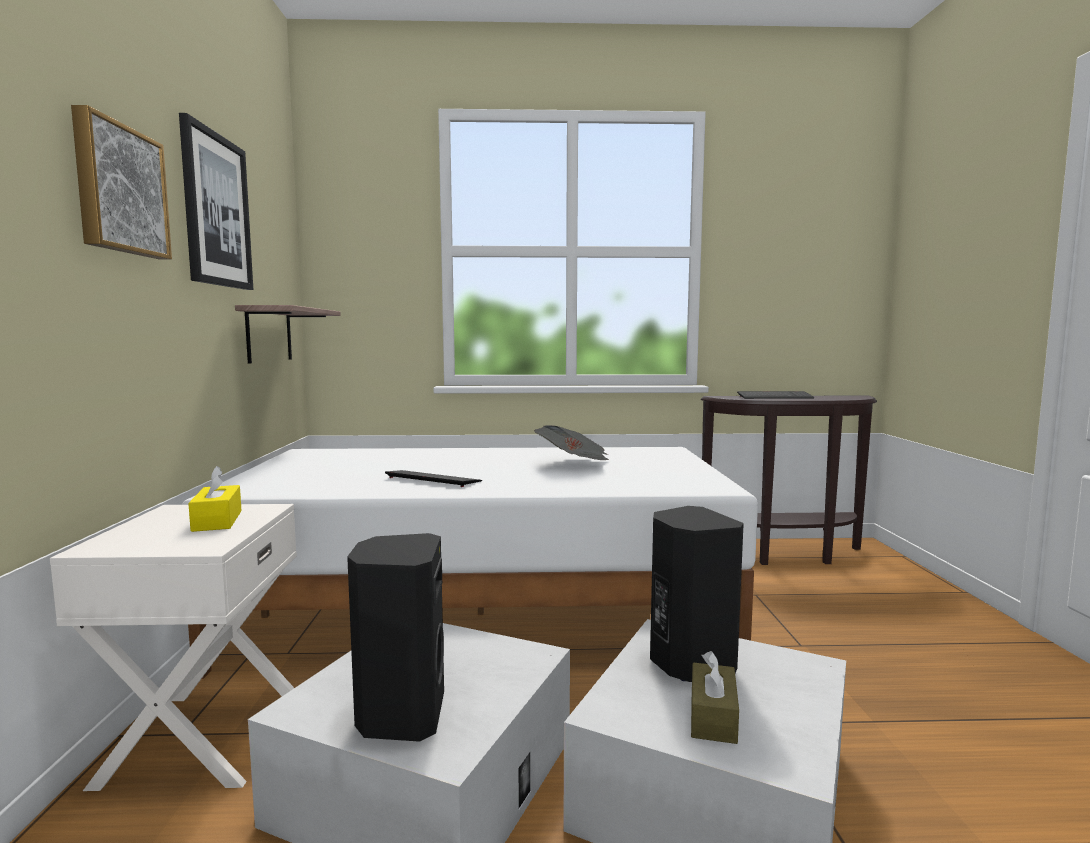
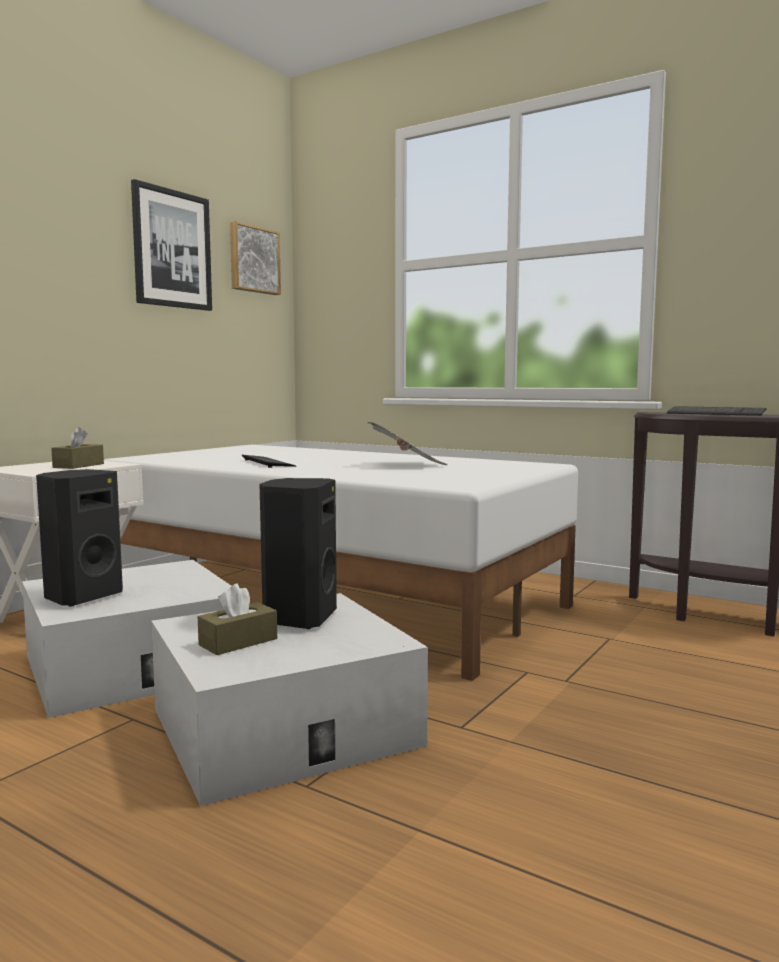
camera: 35 degrees right, 0 degrees up
(119, 190) = (62, 241): picture -> picture (253, 260)
(217, 521) = (78, 465): yellow tissue box -> brown tissue box
(269, 335) = (238, 348): shelf -> none

